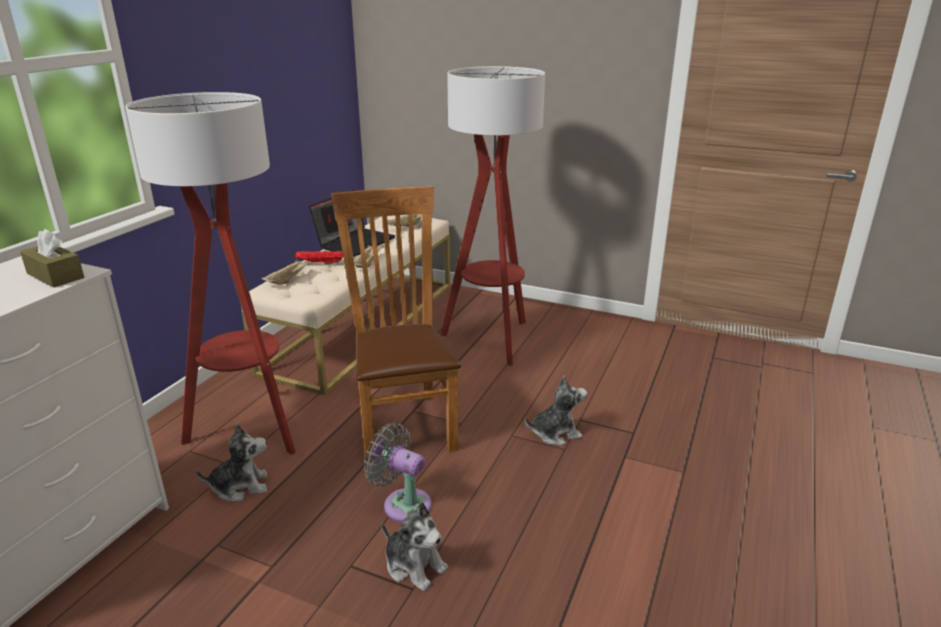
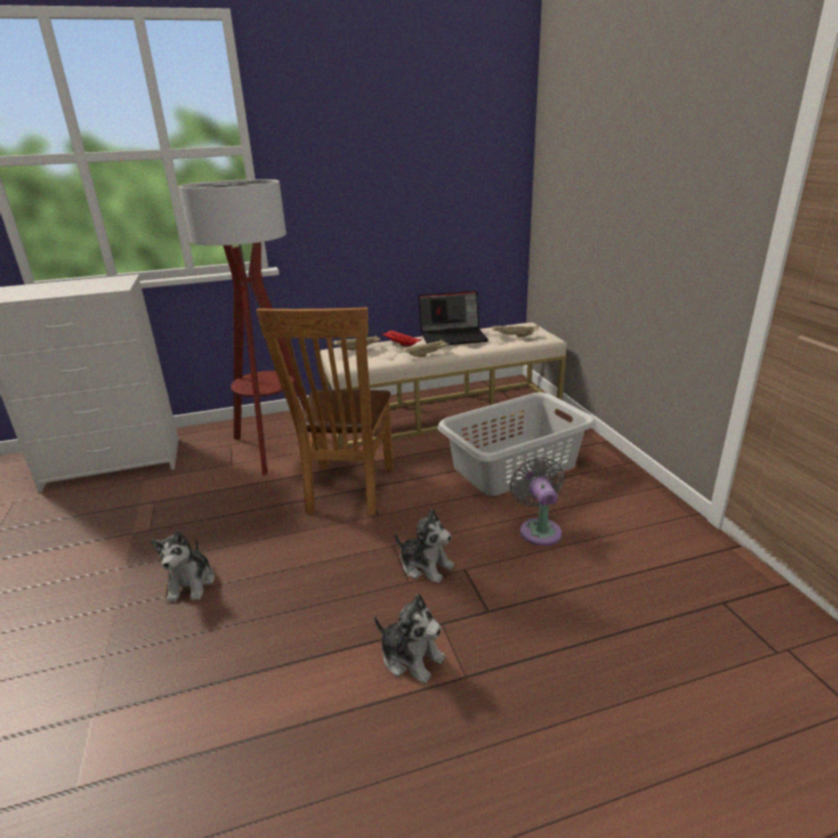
camera: 50 degrees right, 0 degrees up
(55, 276) = (107, 287): brown tissue box -> none
(240, 486) = (213, 477): plush toy -> plush toy (411, 657)
(403, 422) = (347, 492): brown chair -> brown chair turned 150 degrees clockwise
(403, 503) = (254, 542): grey fan -> grey fan (539, 529)
(491, 340) = (515, 466): floor lamp -> grey laundry basket

